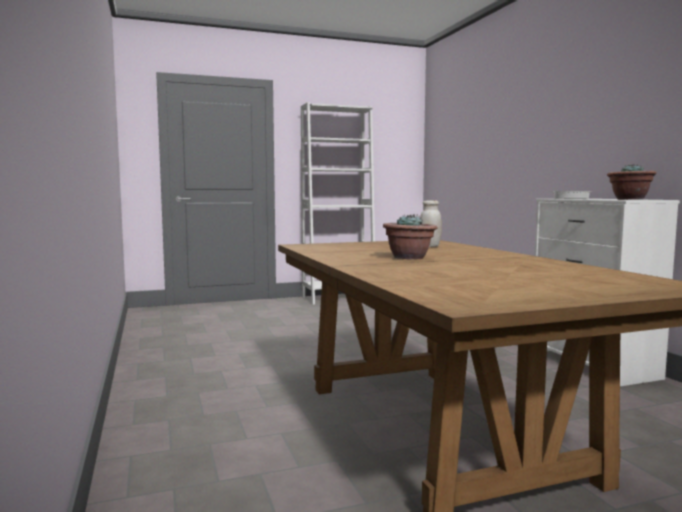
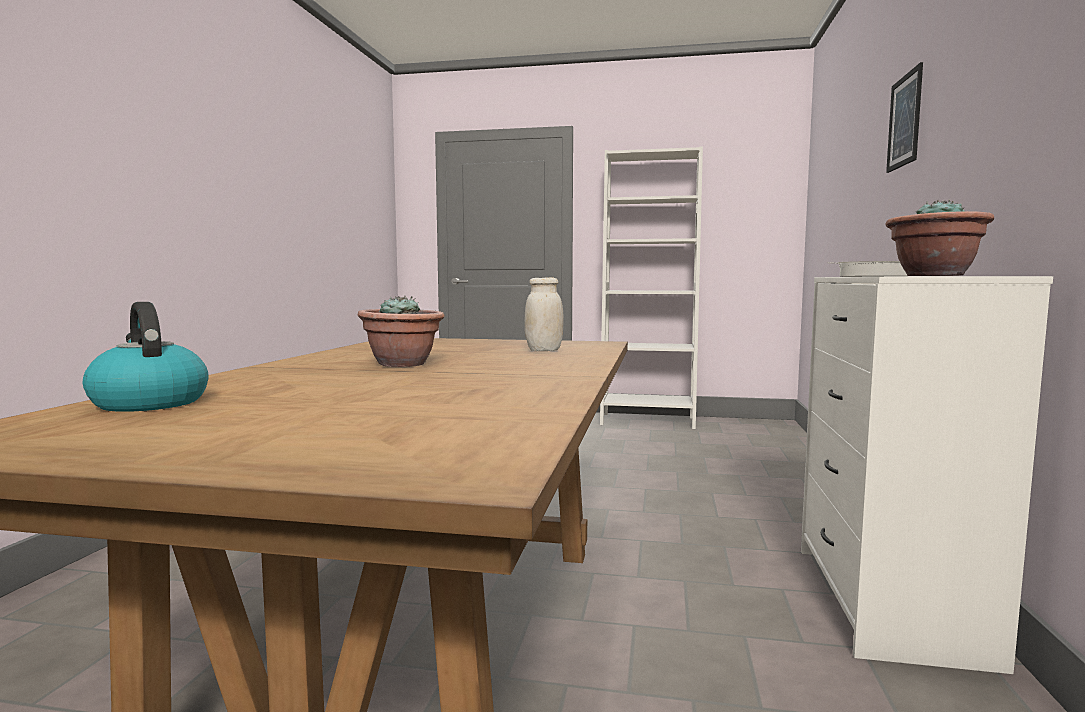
camera: 30 degrees right, 0 degrees up
(425, 284) = (148, 403): none -> kettle
(542, 112) = (904, 121): none -> picture

